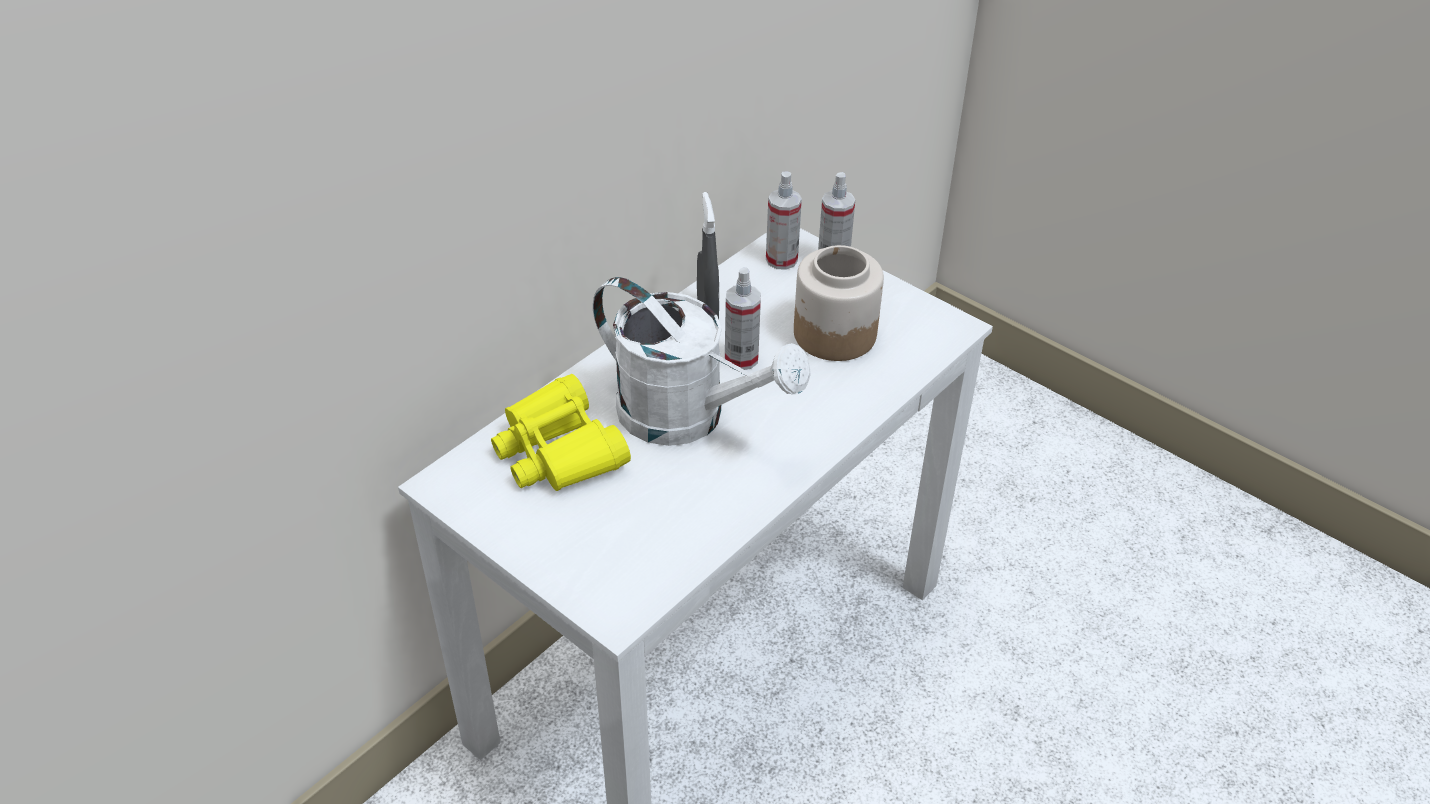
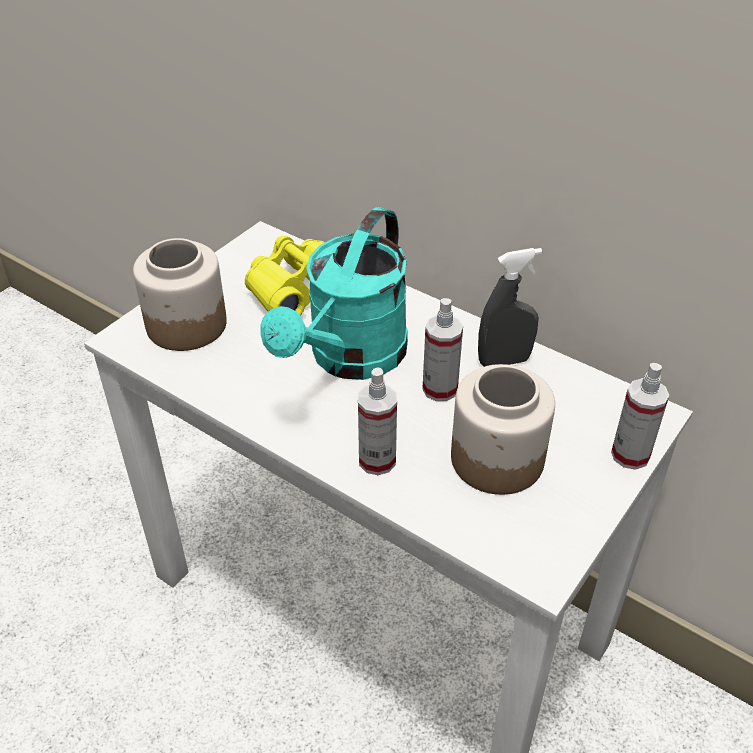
camera: 85 degrees right, 0 degrees up
(603, 554) = (185, 325): none -> jar
(688, 417) = (350, 359): white watering can -> turquoise watering can
(781, 259) = (614, 411): spray bottle -> spray bottle (377, 460)

